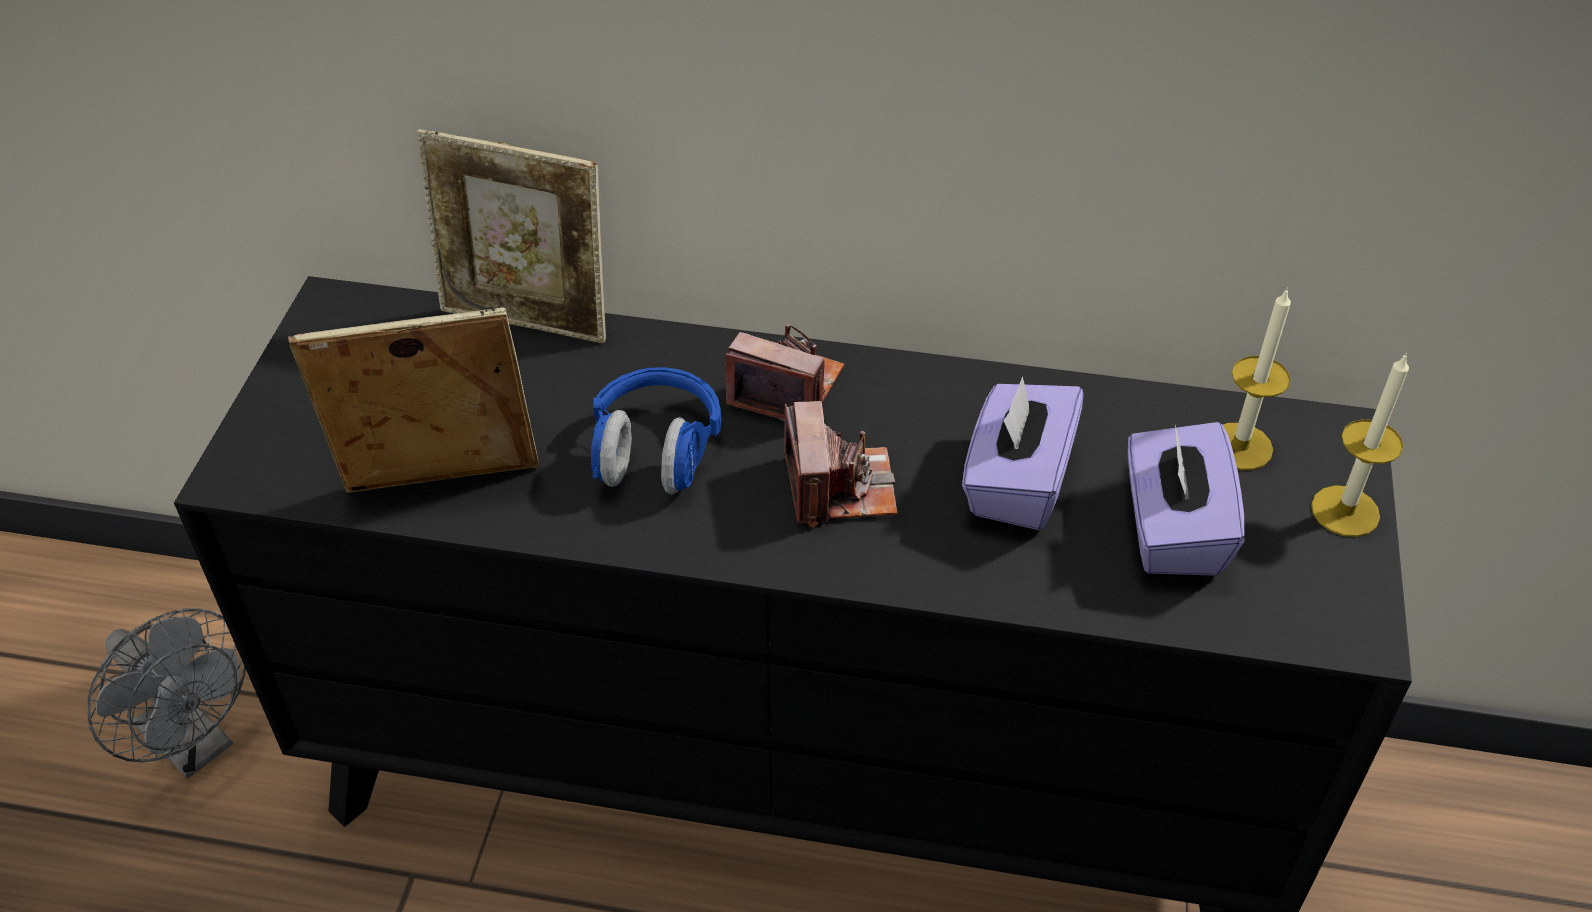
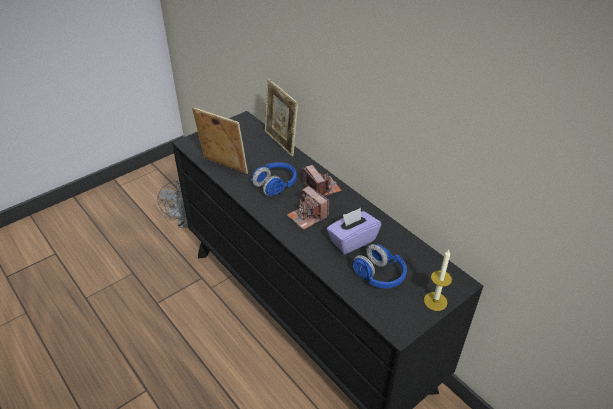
camera: 40 degrees right, 5 degrees down
(839, 487) = (307, 216): camera -> camera turned 105 degrees clockwise
(1171, 530) = (379, 275): purple tissue box -> blue headphones
(1240, 446) = (425, 268): candle -> none

